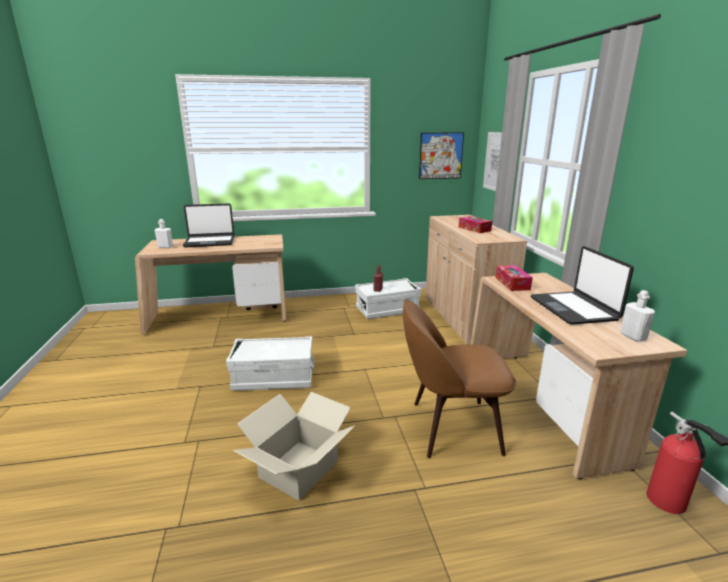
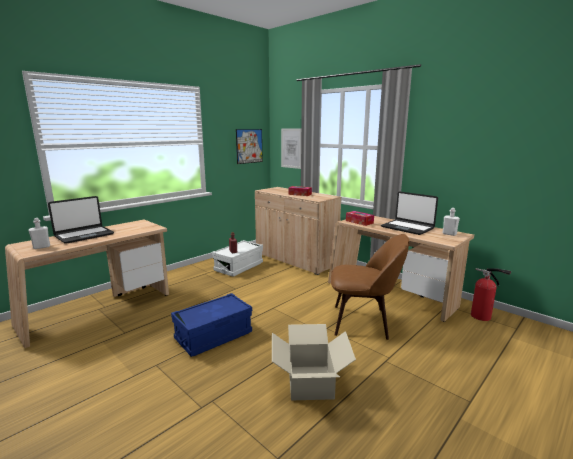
camera: 35 degrees left, 5 degrees down
(273, 378) = (213, 336): white storage box -> blue storage box
(451, 427) = (363, 322): brown chair -> brown chair turned 135 degrees counterclockwise

